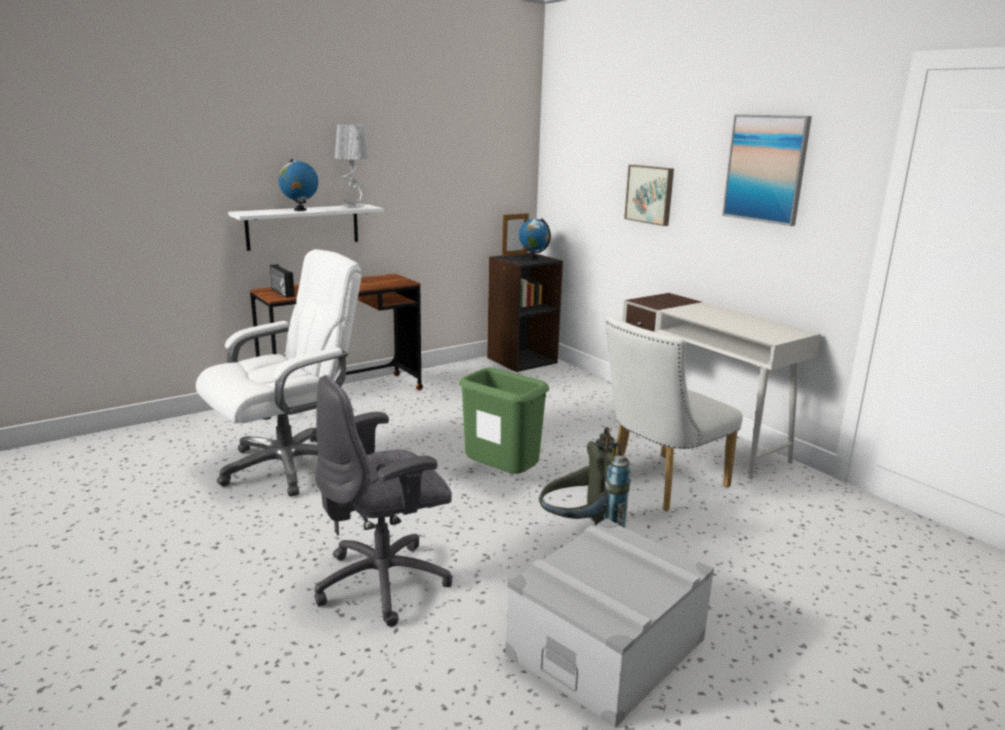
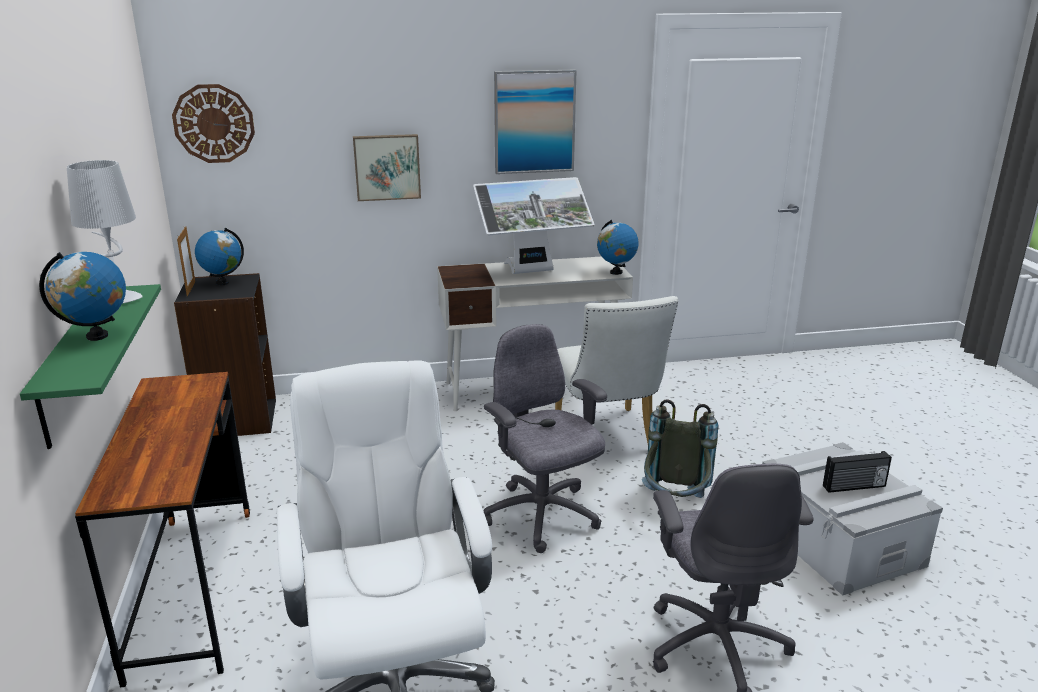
camera: 65 degrees left, 5 degrees up
(281, 292) = (143, 483): radio -> radio (854, 487)
(303, 227) = (72, 365): white shelf -> green shelf
(502, 478) = (542, 517): green trash can -> grey office chair
(564, 145) = (214, 123): none -> wall clock
(713, 315) = (532, 271): none -> monitor
(773, 338) = (616, 272): none -> globe

